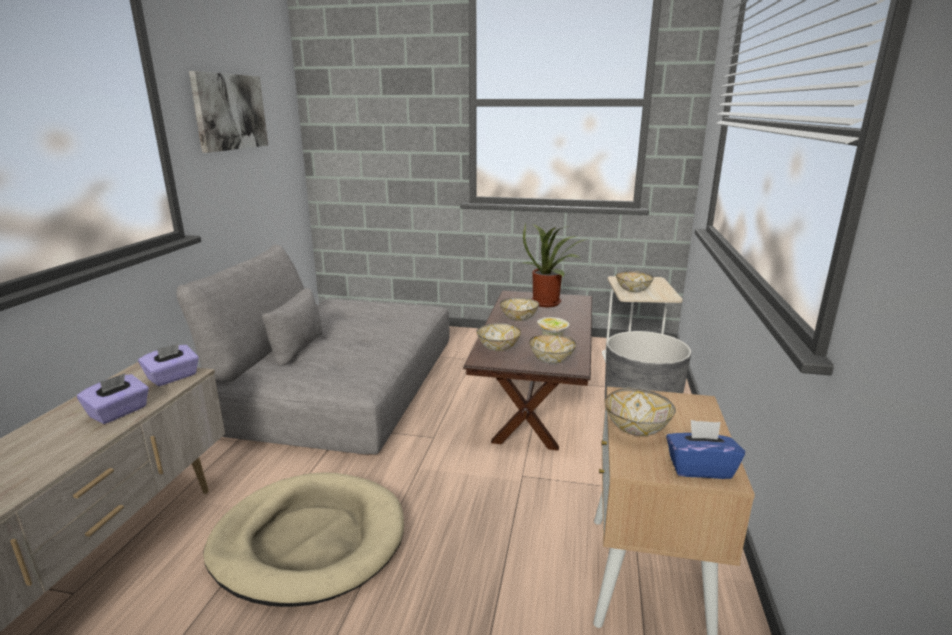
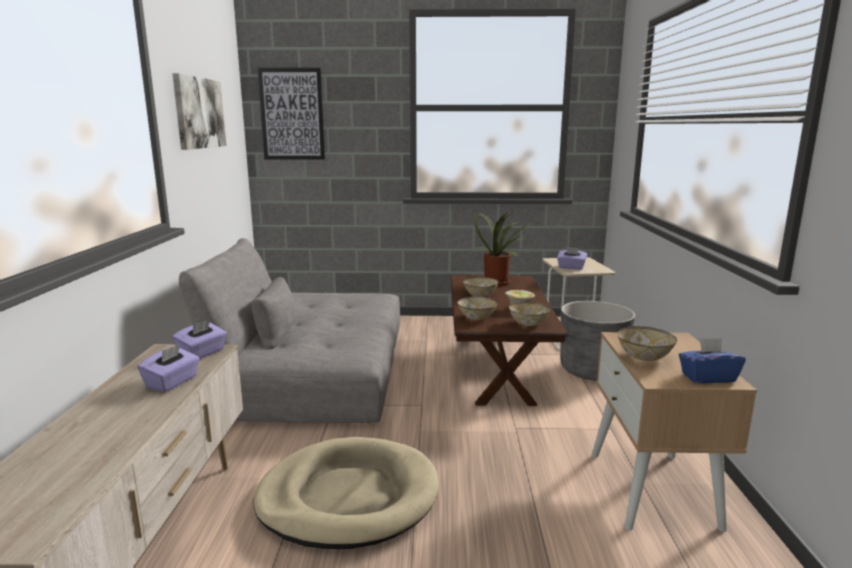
camera: 10 degrees left, 5 degrees down
(346, 110) = (292, 114): none -> picture
(633, 290) = (571, 267): bowl -> purple tissue box

